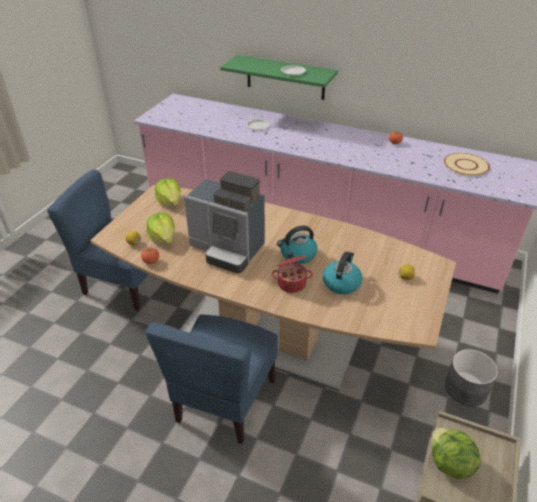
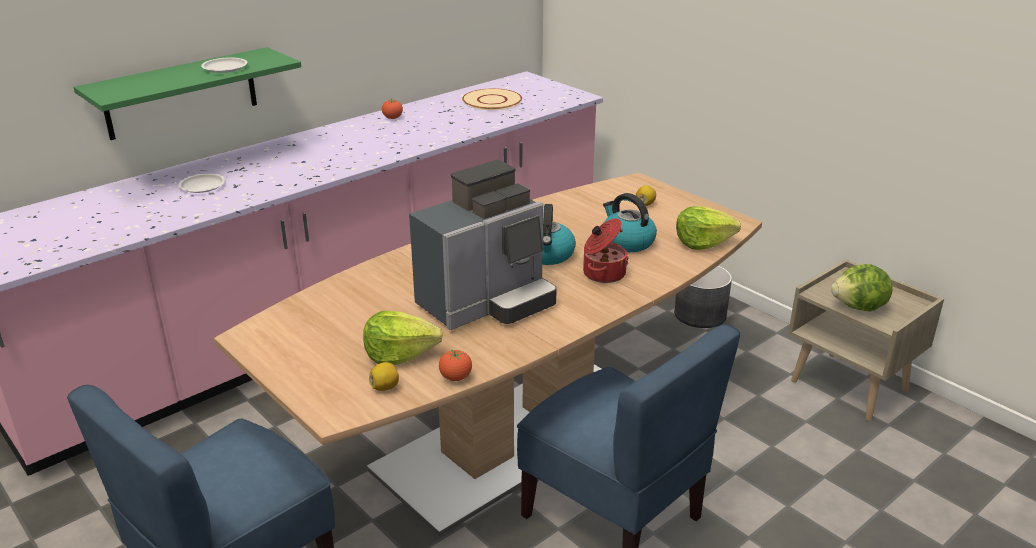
camera: 65 degrees left, 10 degrees down
(170, 201) = (295, 328): lettuce -> lettuce (702, 243)

